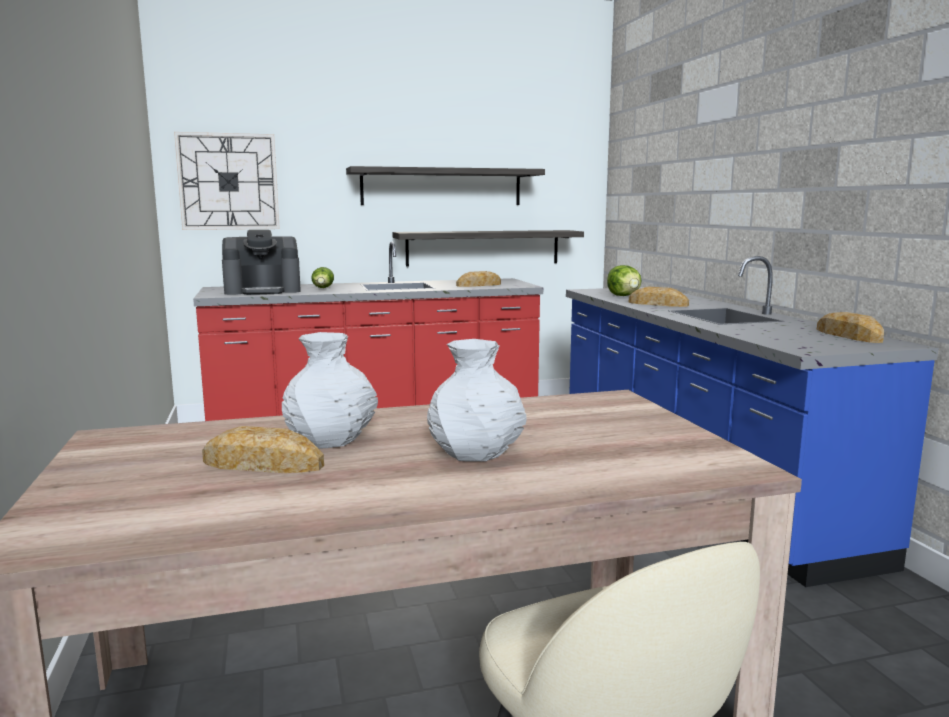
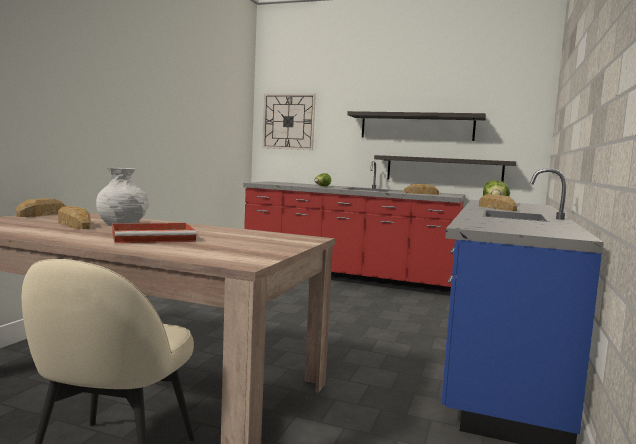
camera: 35 degrees right, 5 degrees down
(263, 291) = (287, 184): coffee machine -> none
(476, 453) = (155, 237): white vase -> red tray
(848, 335) = (557, 229): bread -> bread (42, 214)

